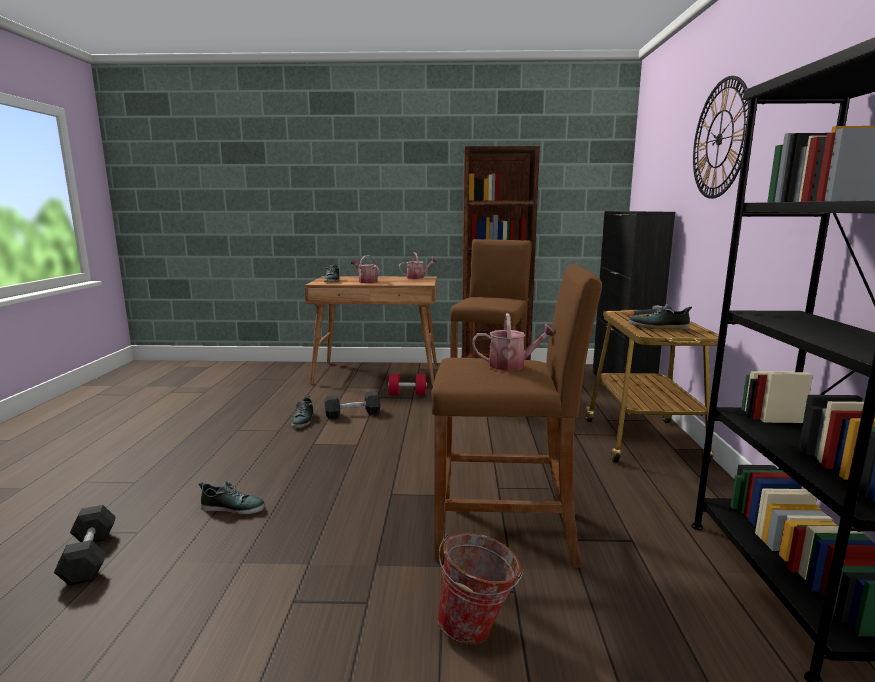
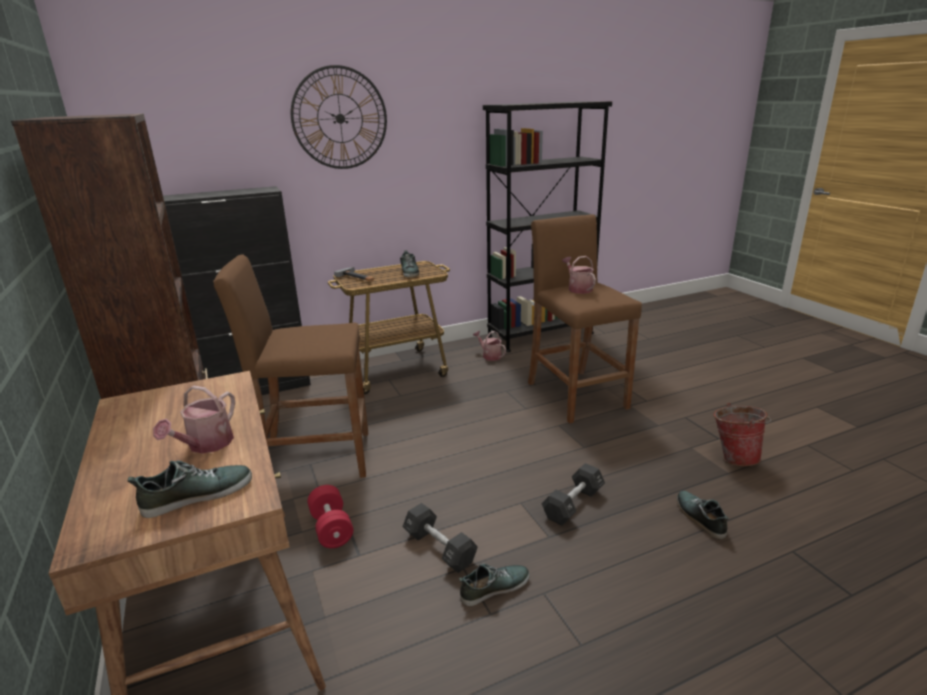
camera: 115 degrees left, 10 degrees up
(90, 557) = (841, 552): black dumbbell -> black dumbbell (573, 504)
(418, 277) = (126, 410): watering can -> watering can (490, 356)
(478, 629) = (656, 386): bucket -> bucket (734, 457)

